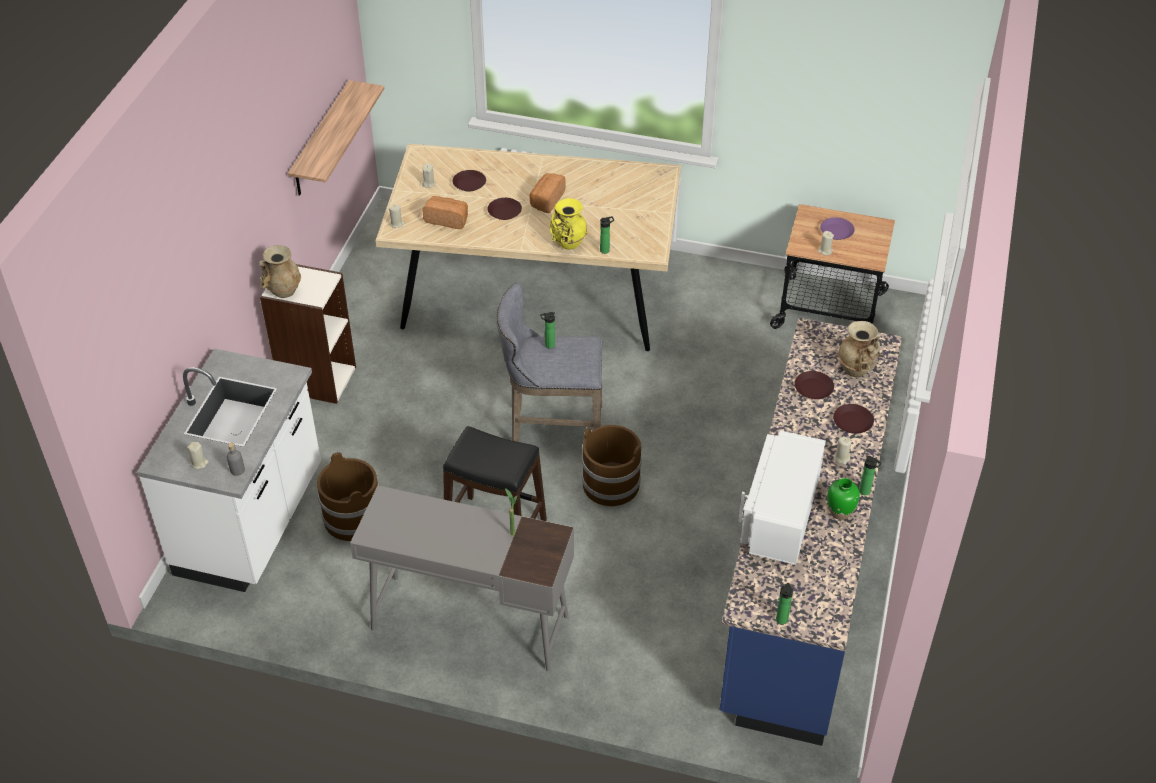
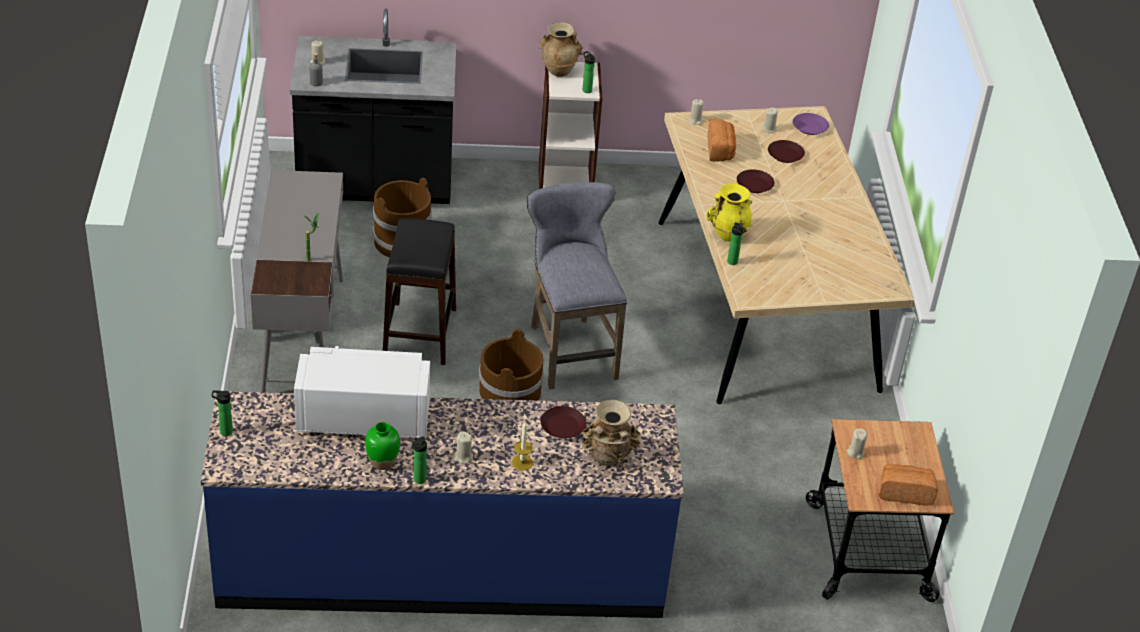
camera: 70 degrees right, 5 degrees down
(252, 523) = (375, 185): white counter -> black counter
(321, 140) = (742, 24): shelf -> none
(546, 200) = (790, 210): bread -> bread (905, 492)
(548, 345) = (586, 257): bottle -> bottle (586, 89)
(837, 231) = (898, 460): purple plate -> purple plate (810, 127)
(853, 422) = (522, 462): brown plate -> candle

